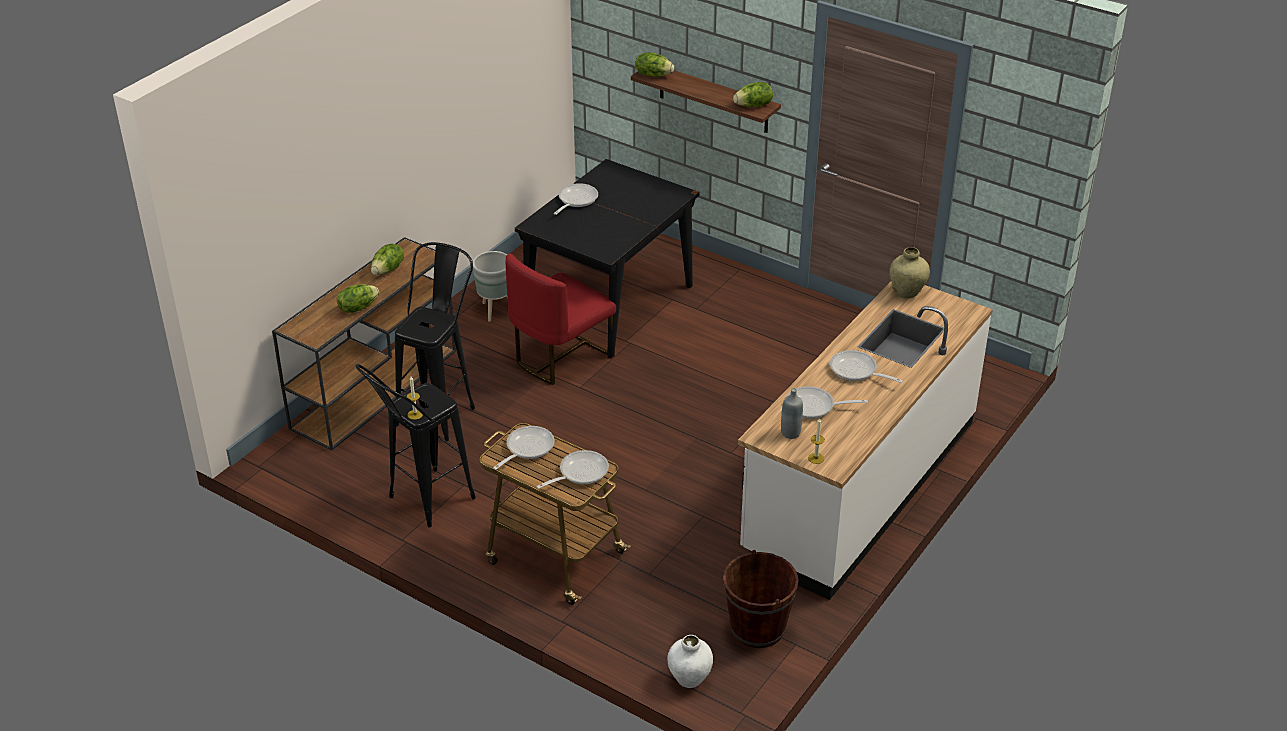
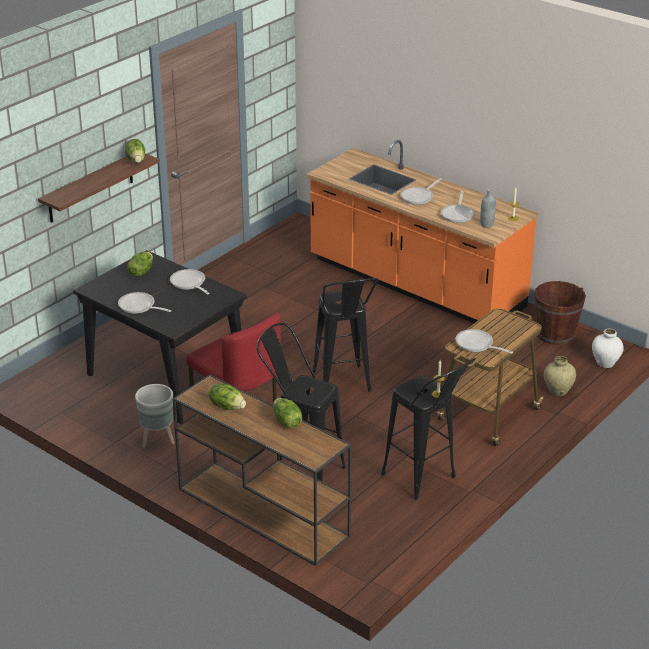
camera: 85 degrees left, 5 degrees down
(579, 473) = (505, 323): frying pan -> frying pan (189, 284)
(602, 433) = (344, 388): none -> black stool
(653, 75) = (63, 197): lettuce -> lettuce (141, 272)
(859, 486) = (415, 284): white counter -> orange counter
(907, 292) = (329, 172): beige vase -> beige vase (558, 391)

